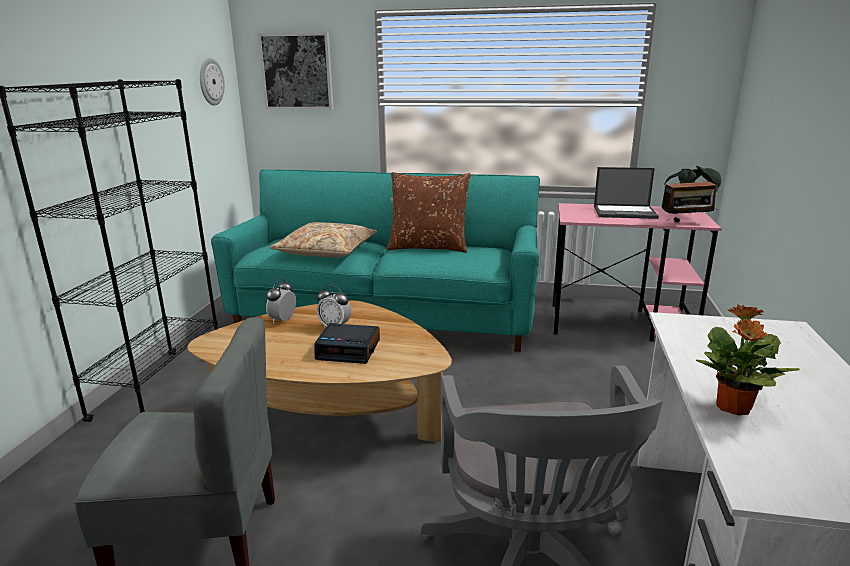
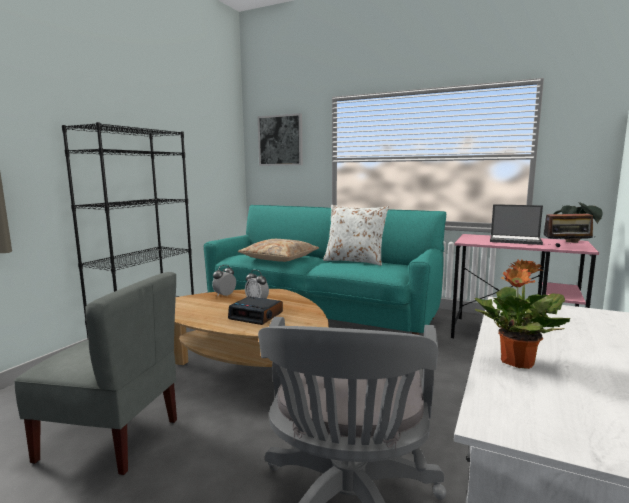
camera: 15 degrees right, 10 degrees down
(210, 81) = (222, 145): wall clock -> none
(428, 247) = (355, 261): brown pillow -> white pillow

